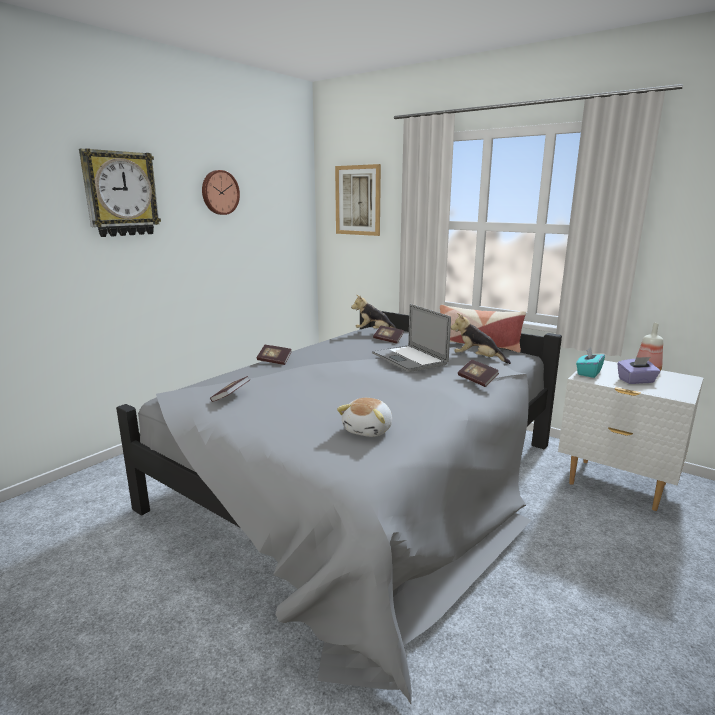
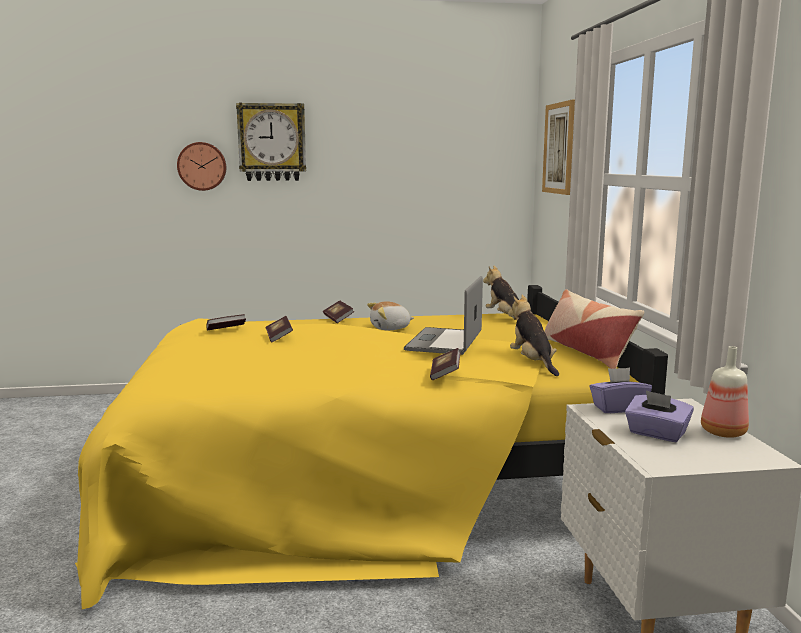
camera: 45 degrees right, 5 degrees down
(219, 192) = (385, 140): wall clock -> wall clock (202, 166)
(367, 483) = (367, 478): grey bed -> yellow bed
(369, 430) = (235, 375): plush toy -> plush toy (390, 328)
(388, 340) = (495, 326): book -> book (279, 337)
(588, 373) = (618, 408): turquoise tissue box -> purple tissue box

